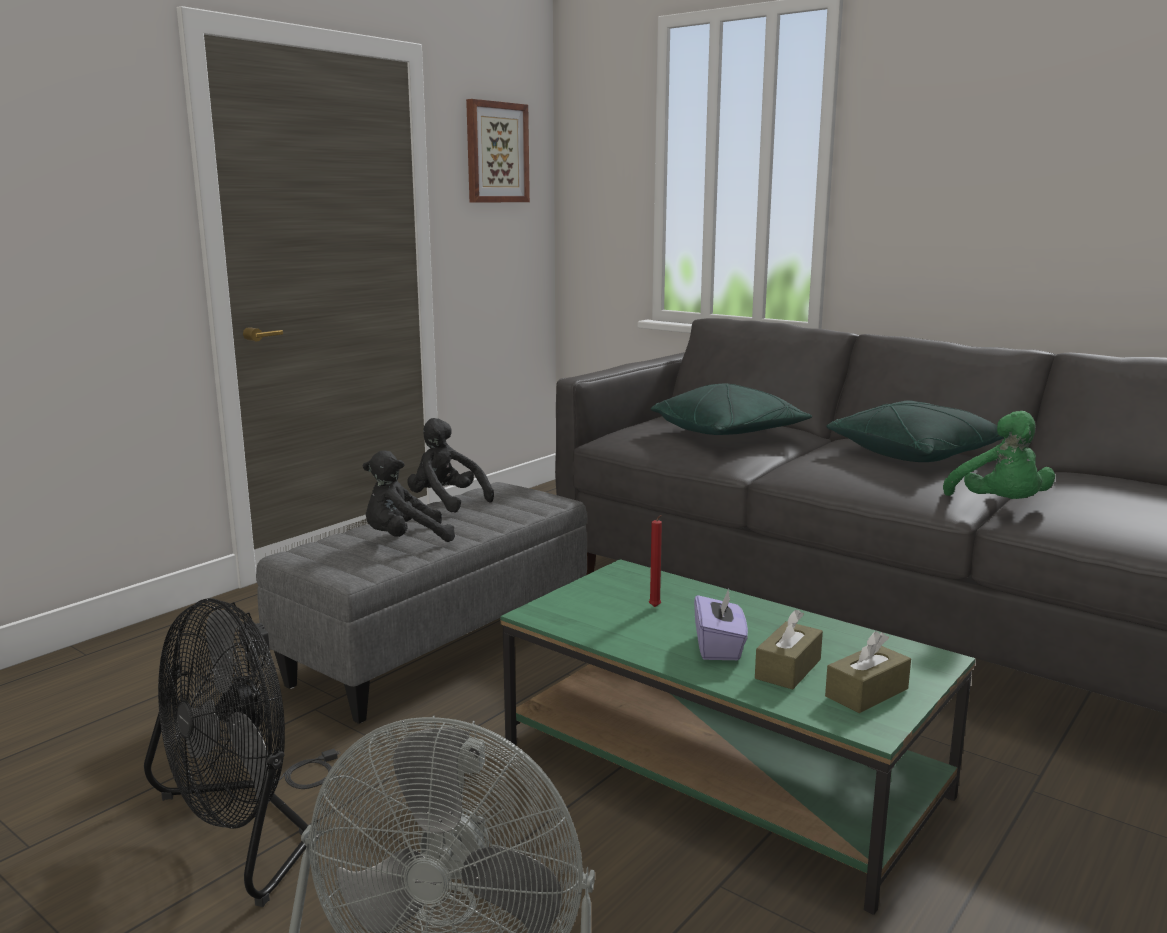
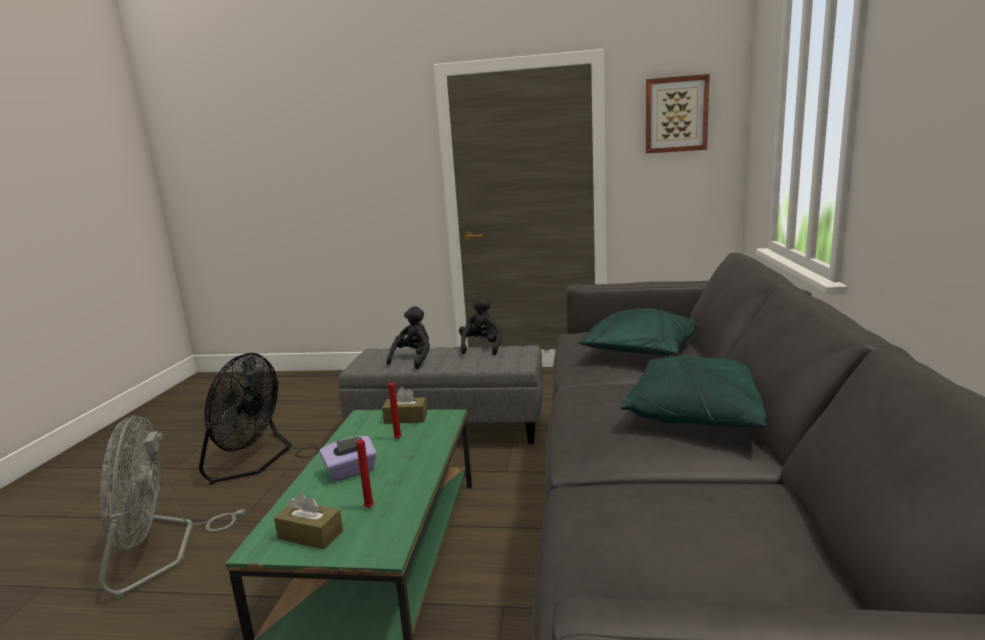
camera: 60 degrees right, 0 degrees up
(404, 540) = (413, 360): black plush toy -> black plush toy turned 75 degrees clockwise
(788, 669) = (332, 500): brown tissue box -> brown tissue box (406, 418)
(832, 652) = (369, 509): none -> red candle
(1000, 506) = (601, 478): green plush toy -> none

